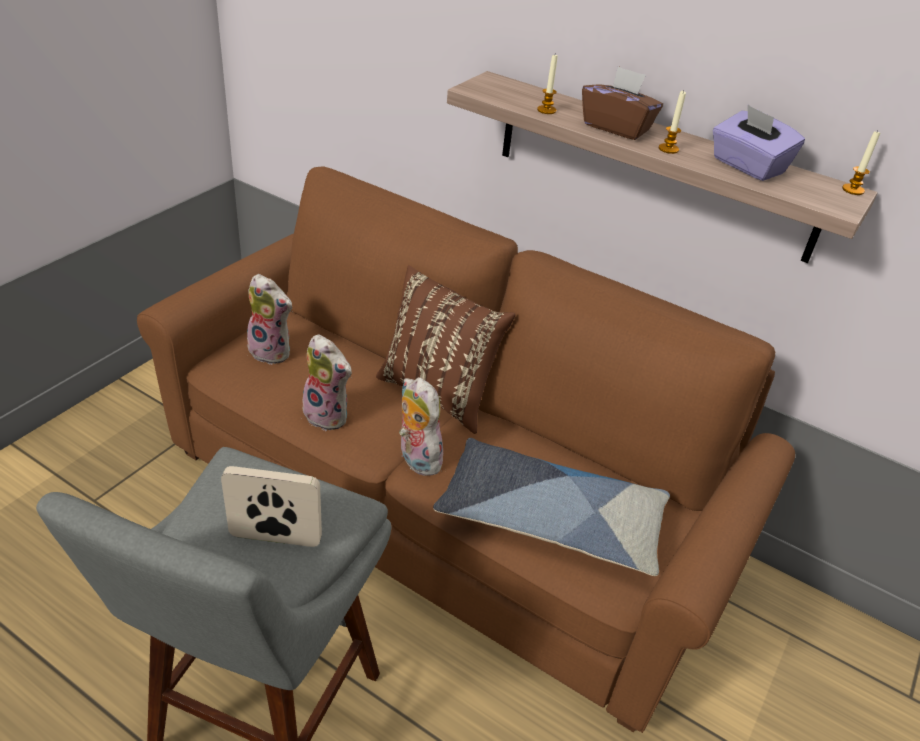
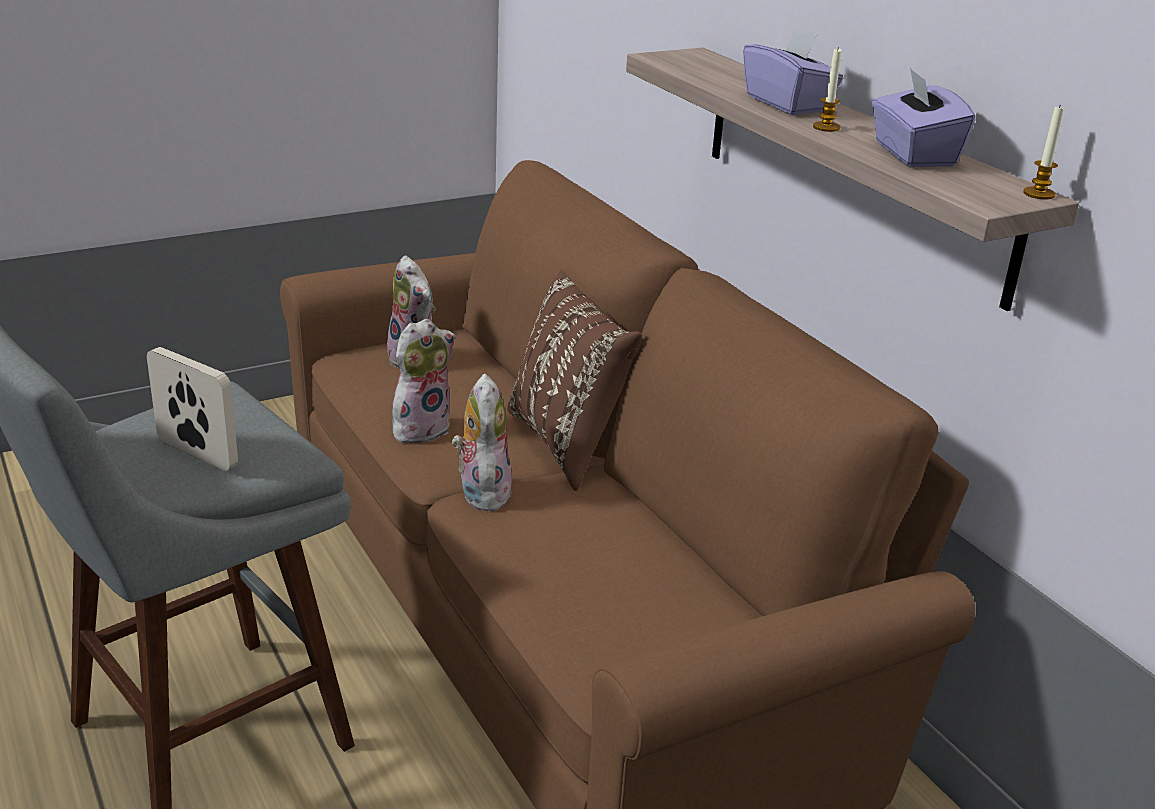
camera: 30 degrees right, 10 degrees down
(329, 415) = (421, 428): plush toy -> plush toy turned 105 degrees counterclockwise
(546, 110) = (720, 81): candle -> none
(550, 518) = (589, 592): pillow -> none
(616, 127) = (788, 104): brown tissue box -> purple tissue box

